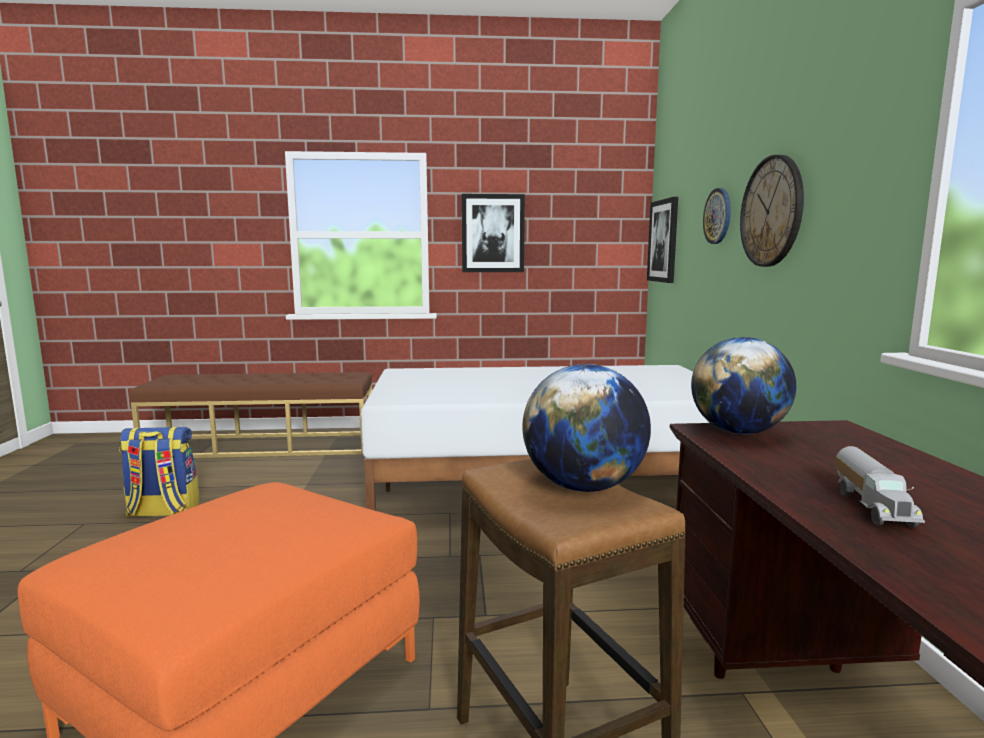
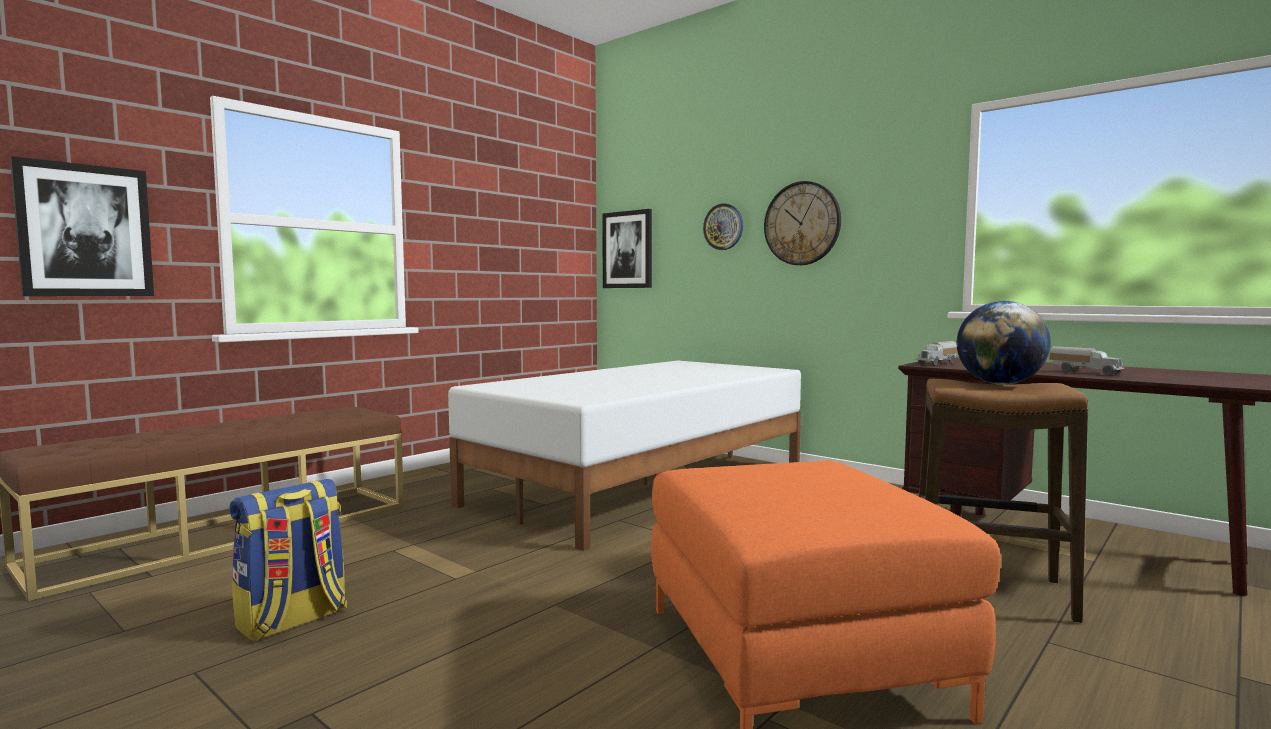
camera: 45 degrees left, 5 degrees down
(493, 233) = (469, 234): picture -> picture (85, 231)
(738, 432) = (938, 363): globe -> toy truck

